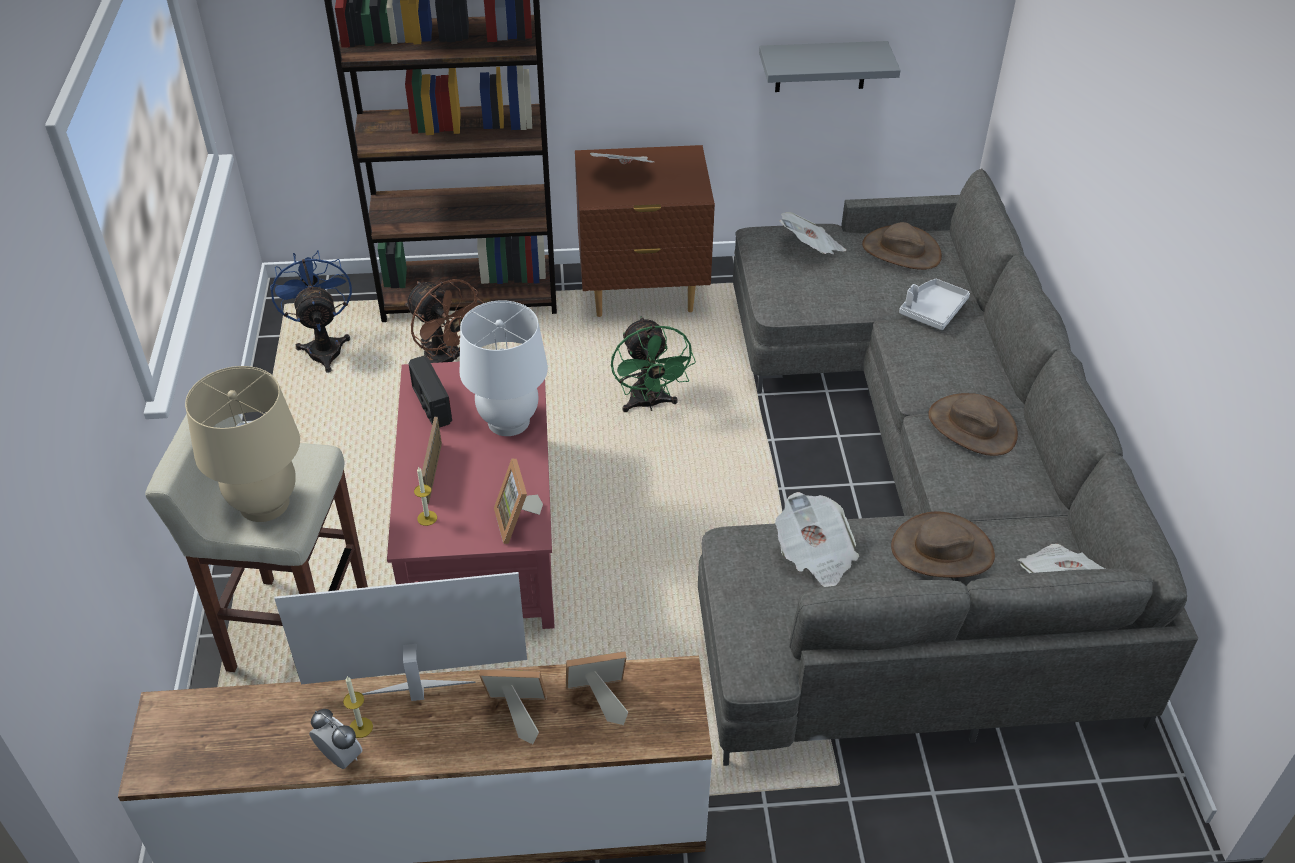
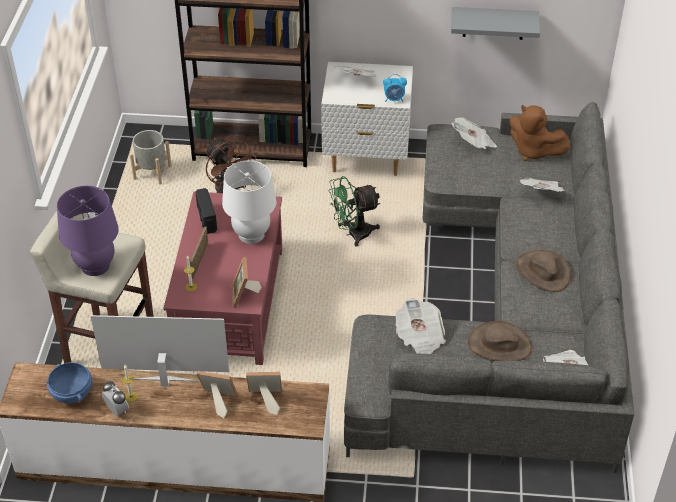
camera: 10 degrees right, 0 degrees up
(255, 736) = (73, 393): none -> blue bowl
(264, 503) = (95, 266): beige table lamp -> purple table lamp
(324, 347) = (152, 173): blue fan -> grey planter
(642, 293) = (366, 159): brown nightstand -> white nightstand
(649, 404) = (353, 234): green fan -> green fan turned 75 degrees clockwise
(688, 194) = (394, 99): none -> alarm clock
(901, 251) = (533, 151): brown hat -> brown plush toy
(932, 310) = (542, 194): grey tray -> newspaper

